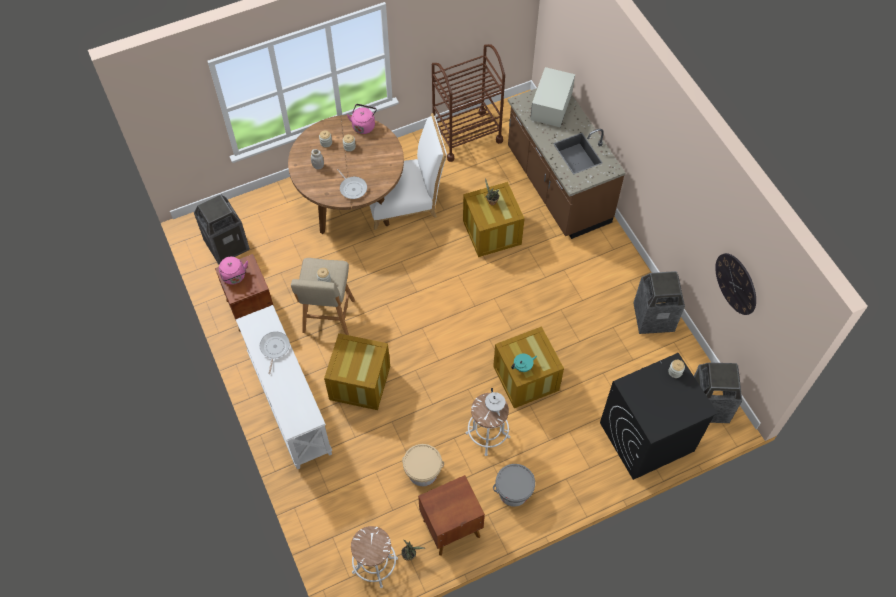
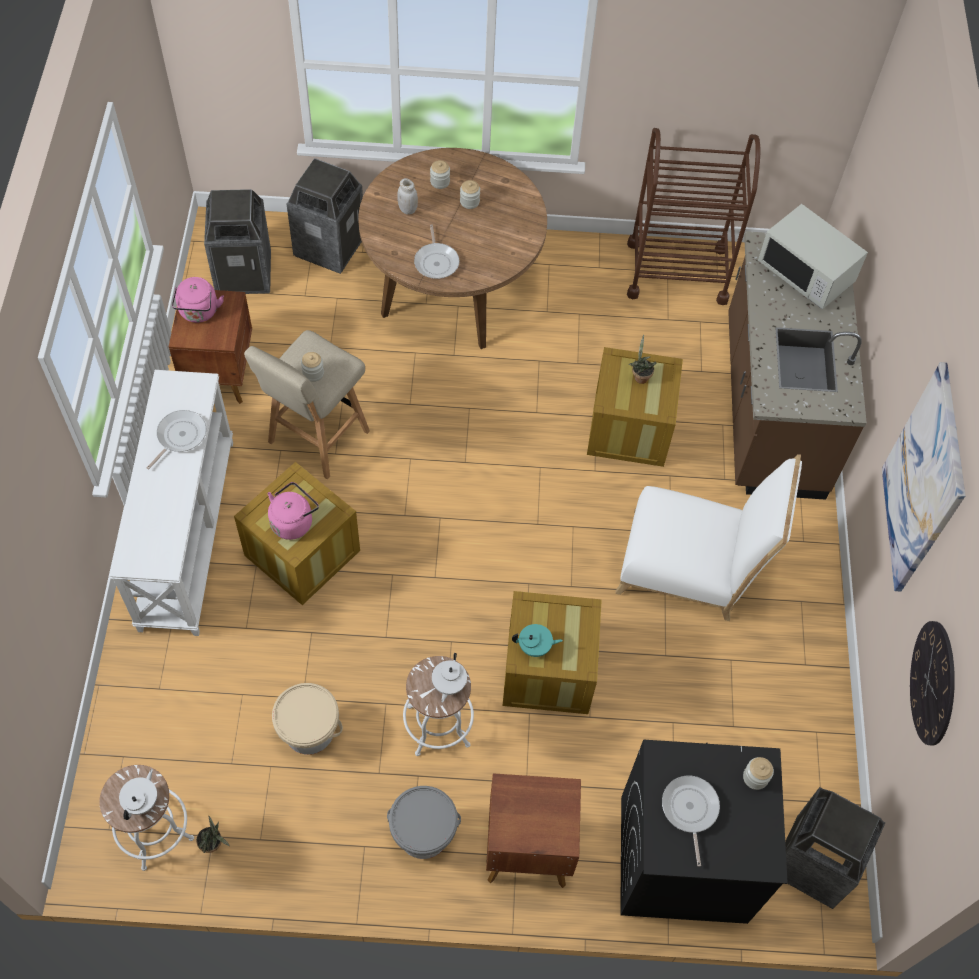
camera: 25 degrees right, 0 degrees up
(364, 125) = (509, 181): pink kettle -> pink kettle (293, 521)
(376, 545) = (142, 801): none -> white teapot
(405, 200) = (529, 324): white chair -> white chair (691, 566)
(450, 528) = (297, 836): brown nightstand -> brown nightstand (526, 848)
(551, 107) = (806, 273): white microwave -> white microwave turned 90 degrees counterclockwise
(653, 317) = (805, 676): trash can -> trash can (329, 247)
(654, 403) = (689, 810): none -> frying pan
(681, 188) = (923, 481): none -> picture

